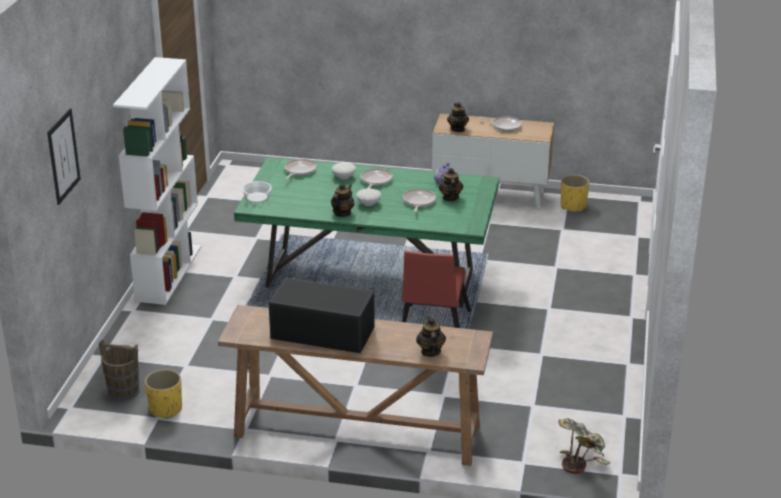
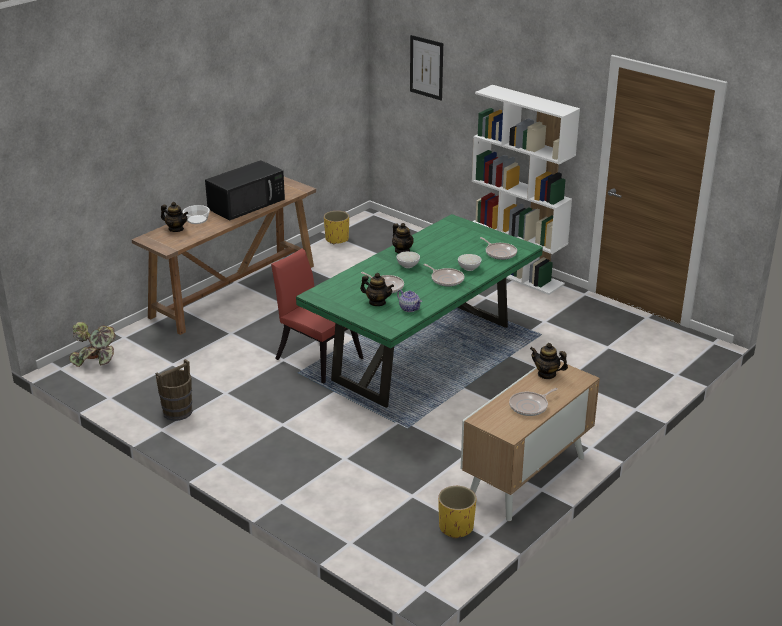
camera: 120 degrees right, 0 degrees up
(124, 391) = (372, 231): brown bucket -> brown bucket (177, 412)
(257, 197) = (467, 226): bowl -> bowl (197, 219)

